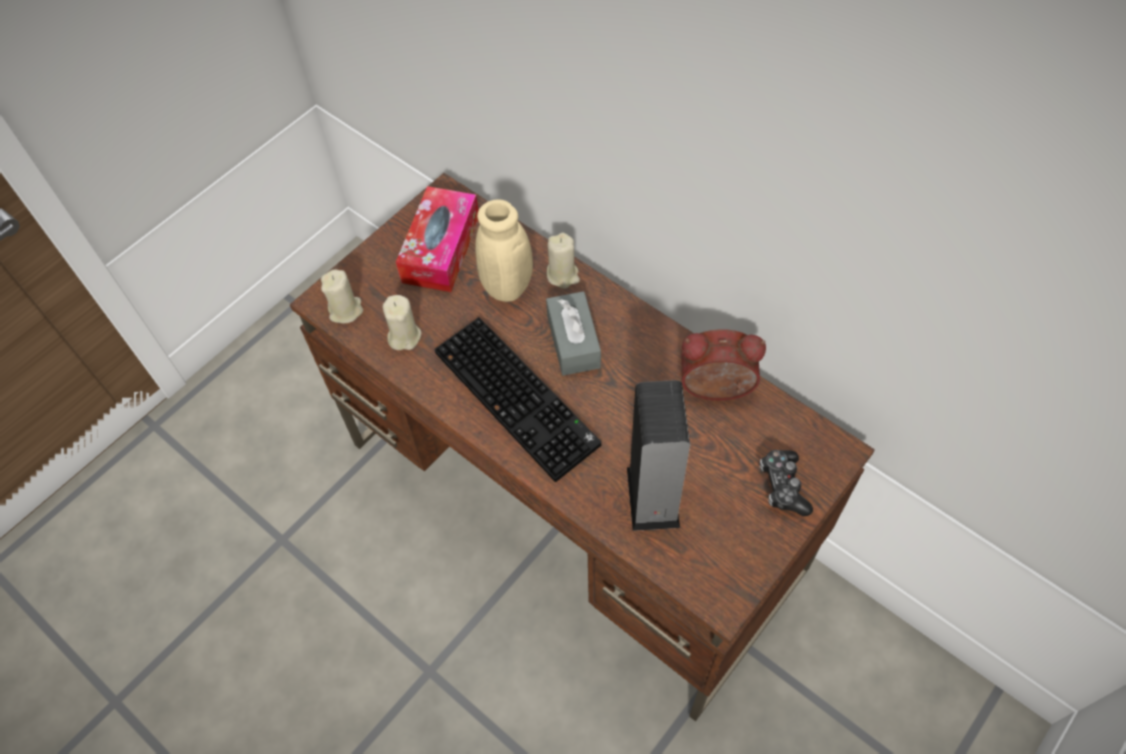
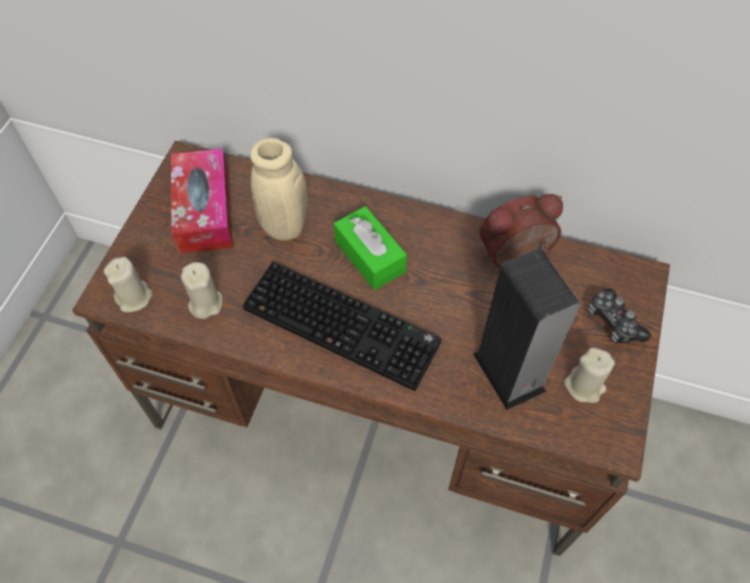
camera: 25 degrees left, 0 degrees up
(563, 275) = (331, 199): beige candle -> beige candle (584, 386)
(573, 342) = (370, 256): grey tissue box -> green tissue box

